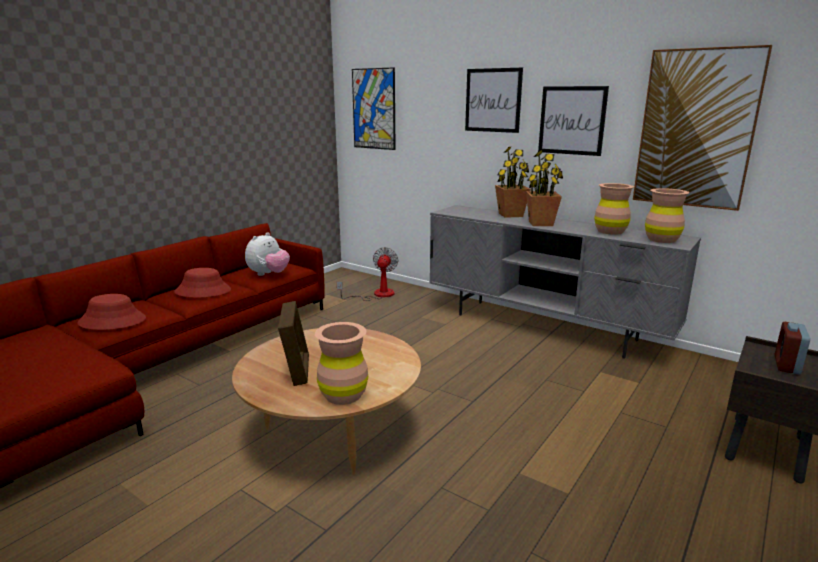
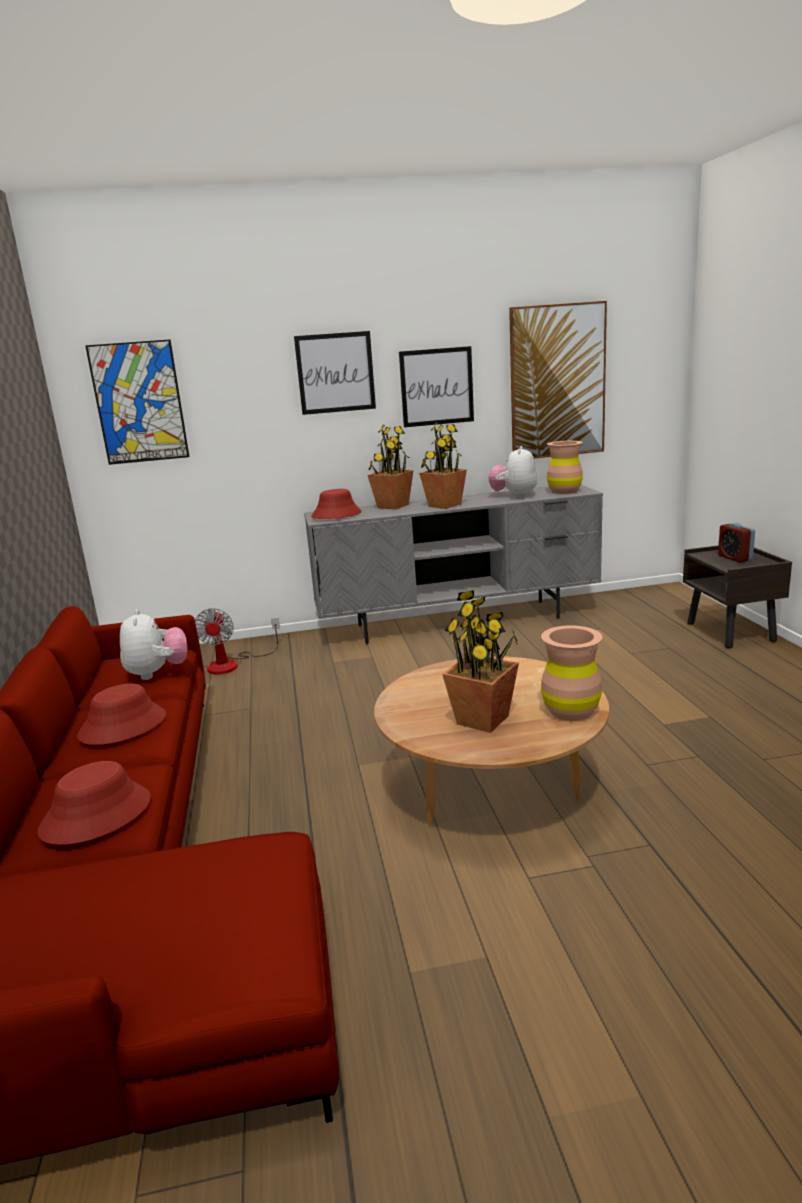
camera: 45 degrees left, 0 degrees up
(296, 370) = (483, 720): picture frame -> potted plant
(376, 295) = (232, 664): fan -> fan turned 150 degrees counterclockwise
(463, 211) = (336, 515): none -> red hat
(610, 231) = (514, 496): brown vase -> plush toy

